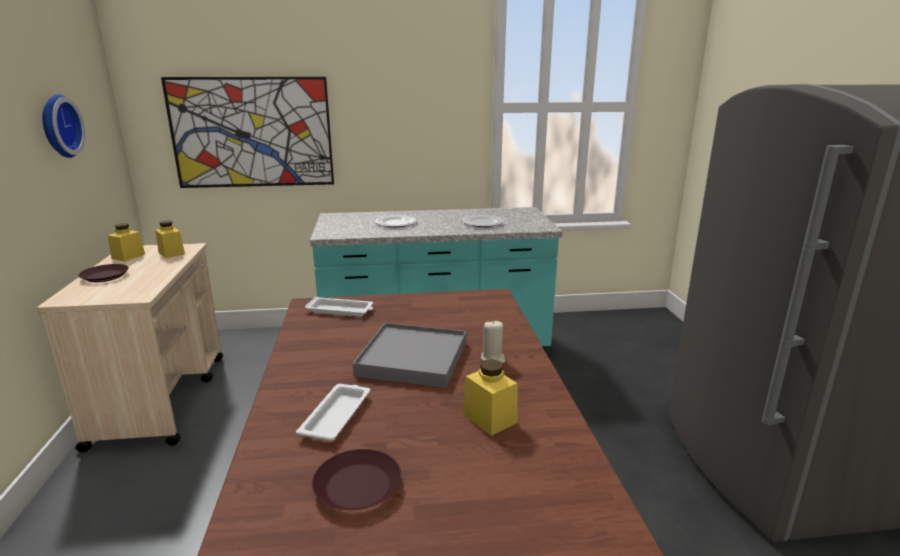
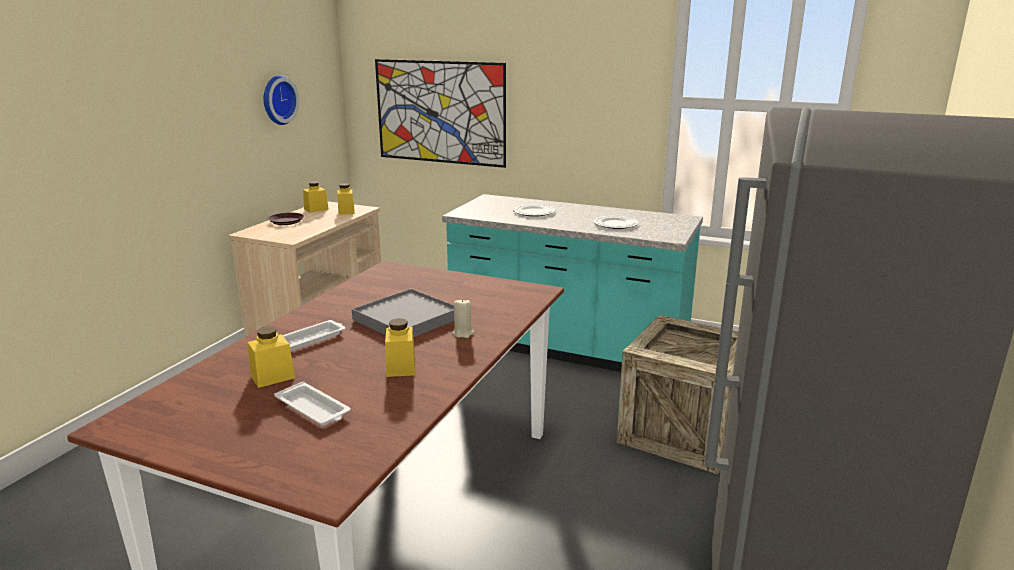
camera: 30 degrees right, 0 degrees up
(341, 310) = (404, 276): white tray -> white tray (313, 409)
(357, 486) = (272, 377): brown plate -> yellow jar
(594, 397) = (682, 433): none -> crate

